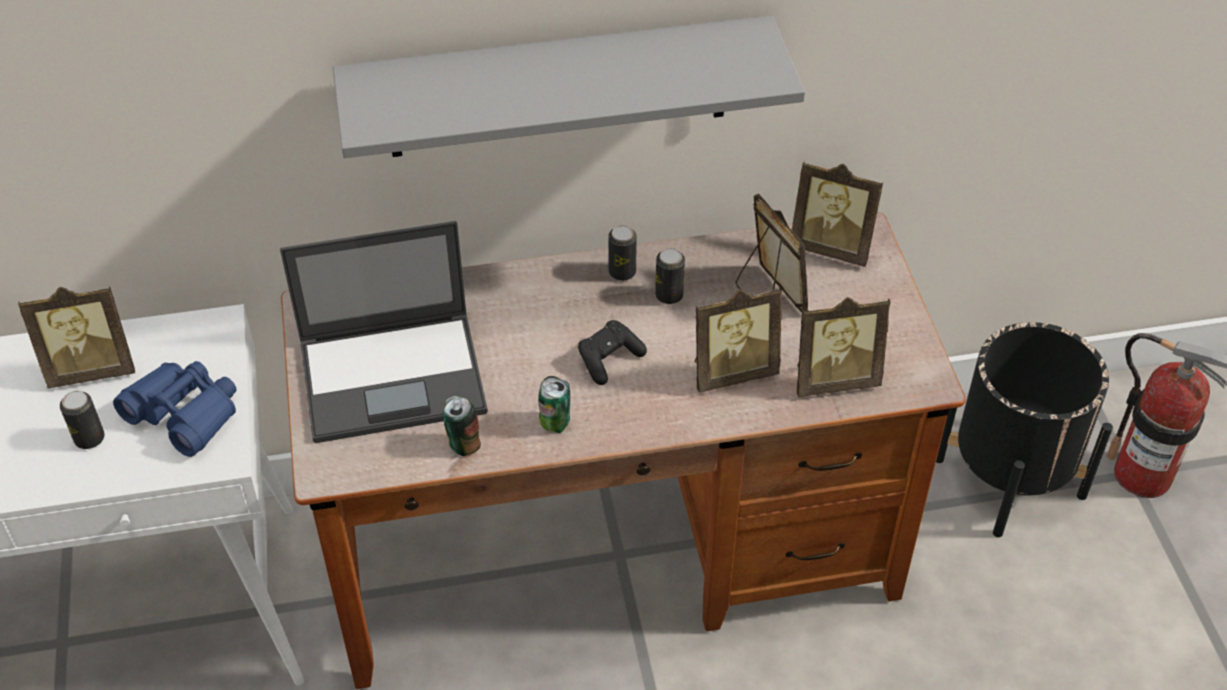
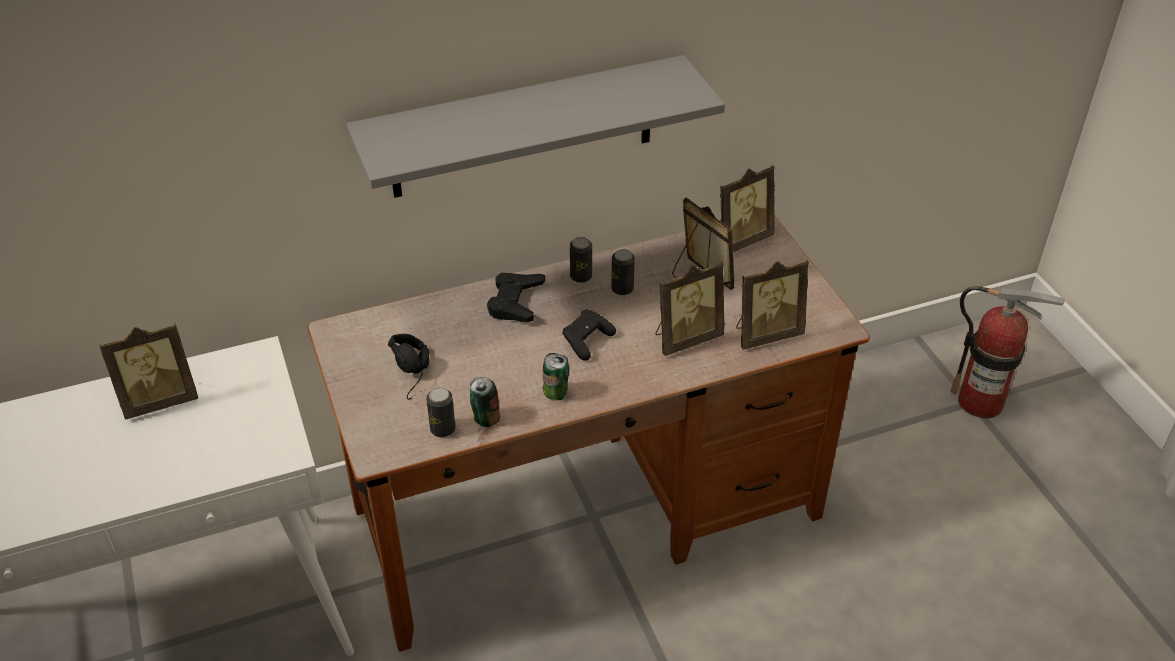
camera: 10 degrees left, 5 degrees down
(89, 438) = (169, 454): can -> can (442, 429)
(185, 414) = (247, 425): blue binoculars -> none
(395, 376) = (417, 374): laptop -> black headphones
(534, 296) = (515, 302): none -> black game controller
(832, 247) = (739, 240): picture frame -> picture frame turned 45 degrees counterclockwise
(1009, 477) = (882, 417): black planter -> none

